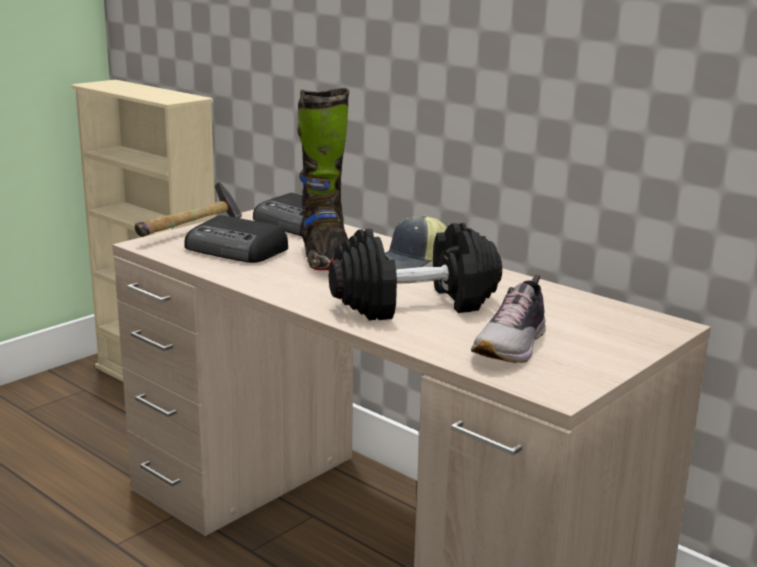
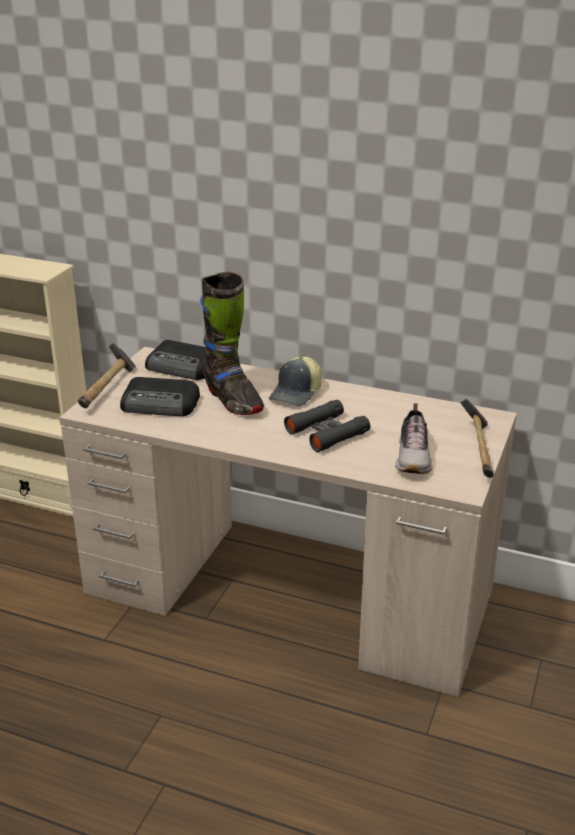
camera: 20 degrees left, 10 degrees up
(414, 303) = (327, 432): black dumbbell -> black binoculars
(618, 356) = (479, 451): none -> hammer

